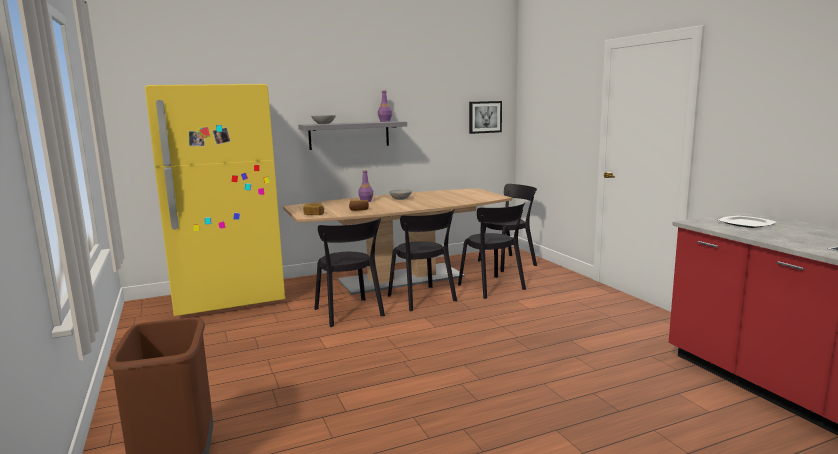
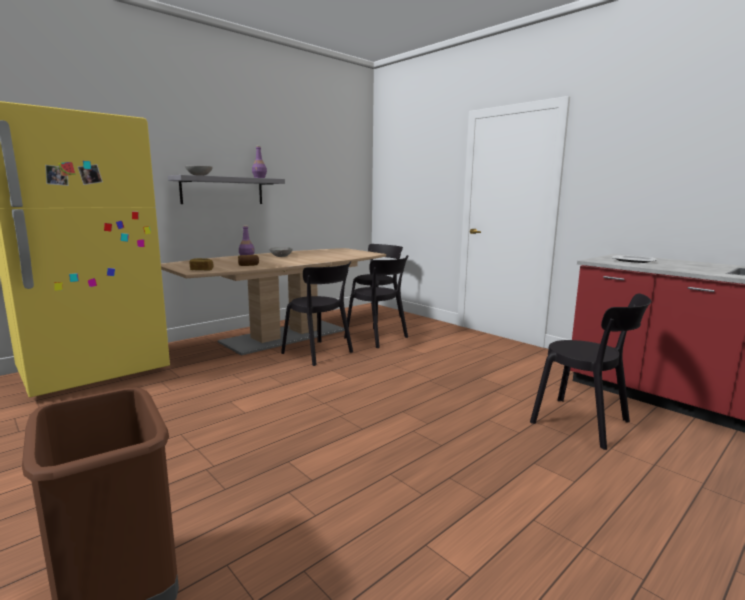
camera: 20 degrees left, 0 degrees up
(350, 313) = (251, 374): black chair -> black chair (585, 424)
(485, 117) = (347, 182): picture -> none

